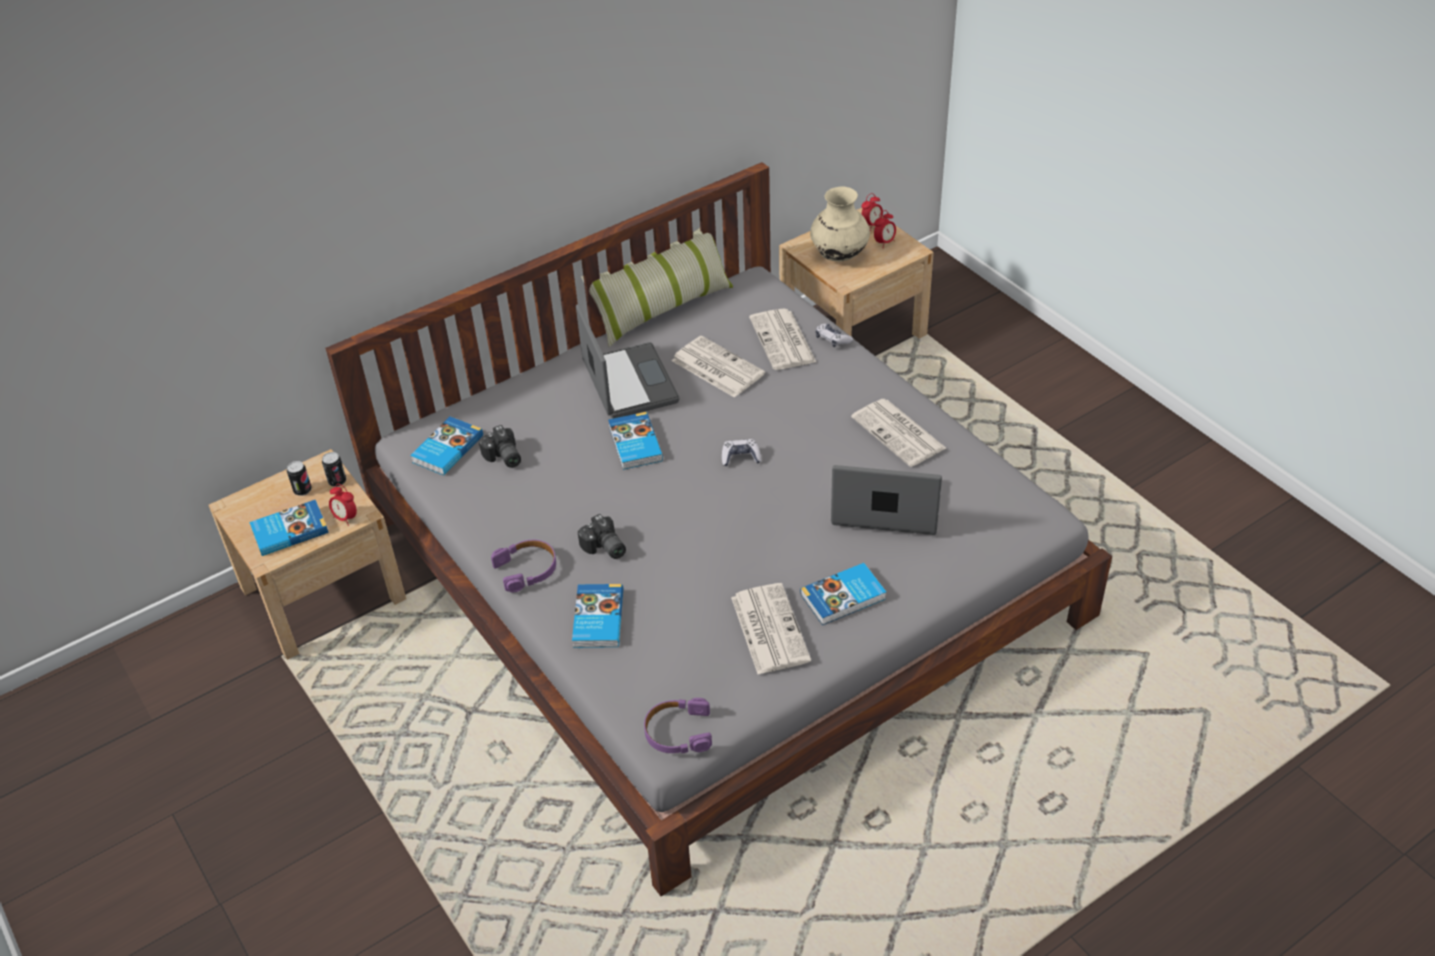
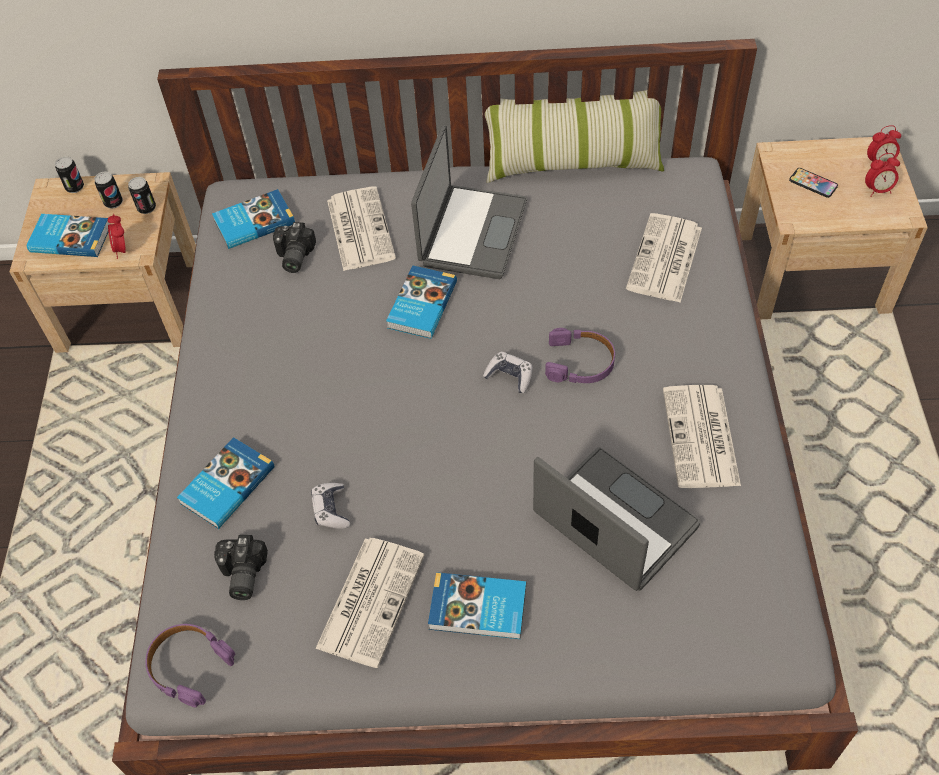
camera: 35 degrees right, 10 degrees up
(254, 495) = (75, 187): none -> can
(527, 569) = (213, 391): purple headphones -> purple headphones (580, 362)
(604, 548) = (297, 408): camera -> camera (241, 575)
(716, 367) = (571, 257): newspaper -> newspaper (359, 228)
(832, 339) = (720, 283): game controller -> game controller (331, 510)
(839, 255) = (813, 183): beige vase -> phone

